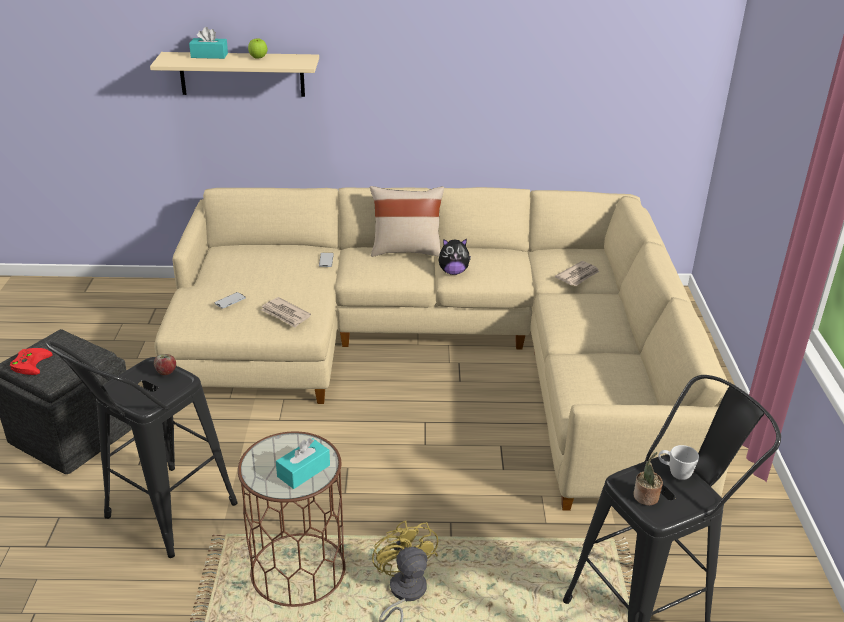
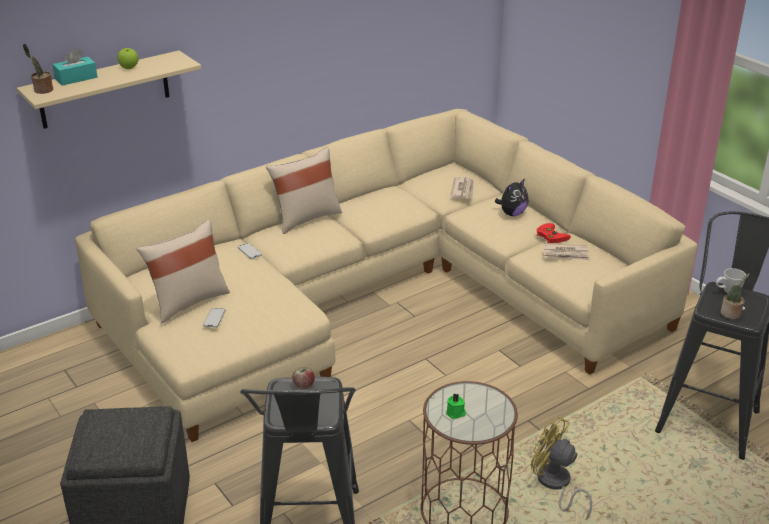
camera: 35 degrees left, 0 degrees up
(30, 363) = (103, 450): red game controller -> red game controller (550, 235)
(172, 57) = (42, 90): none -> potted plant
(230, 280) = (188, 301): none -> beige pillow
(274, 460) = (456, 413): none -> green candle
(285, 314) = (278, 309): newspaper -> newspaper (566, 254)
(303, 471) = (487, 410): turquoise tissue box -> none
(453, 272) = (366, 222): plush toy -> plush toy (512, 213)

